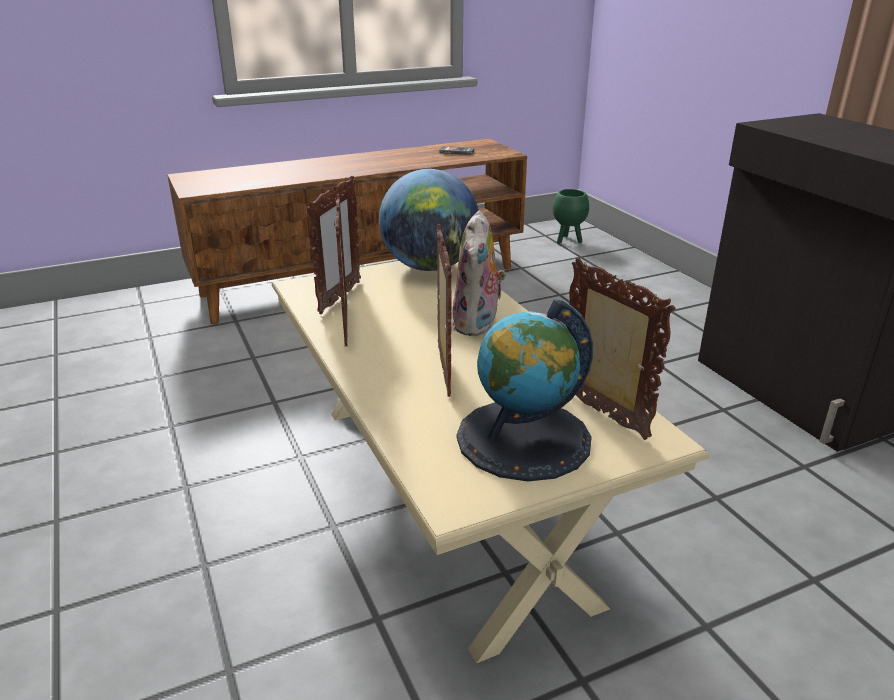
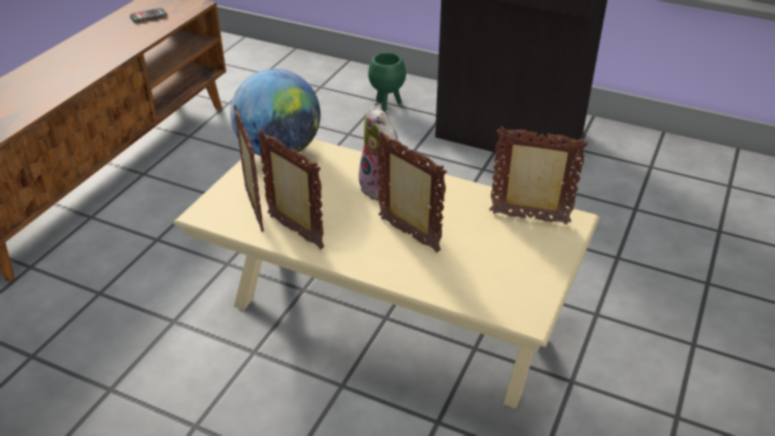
camera: 40 degrees left, 10 degrees up
(524, 439) = (511, 257): globe -> none
(567, 240) = (237, 60): green planter -> green planter (386, 105)

